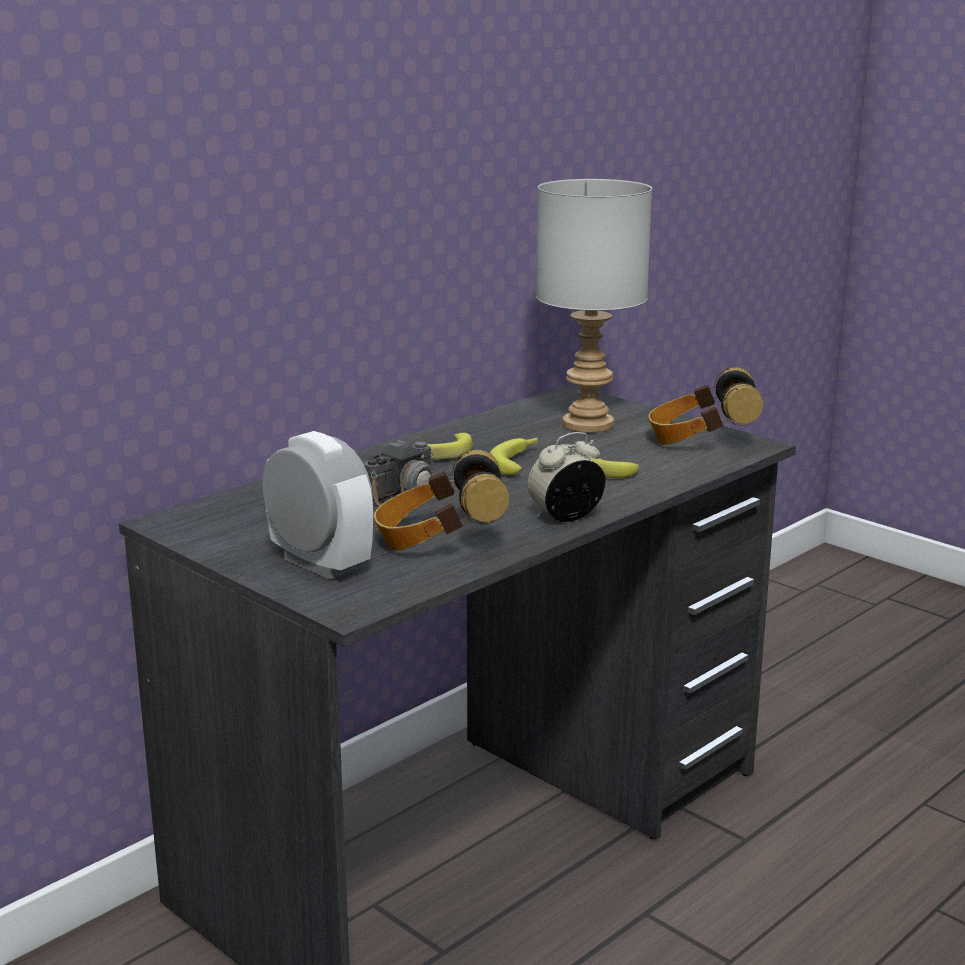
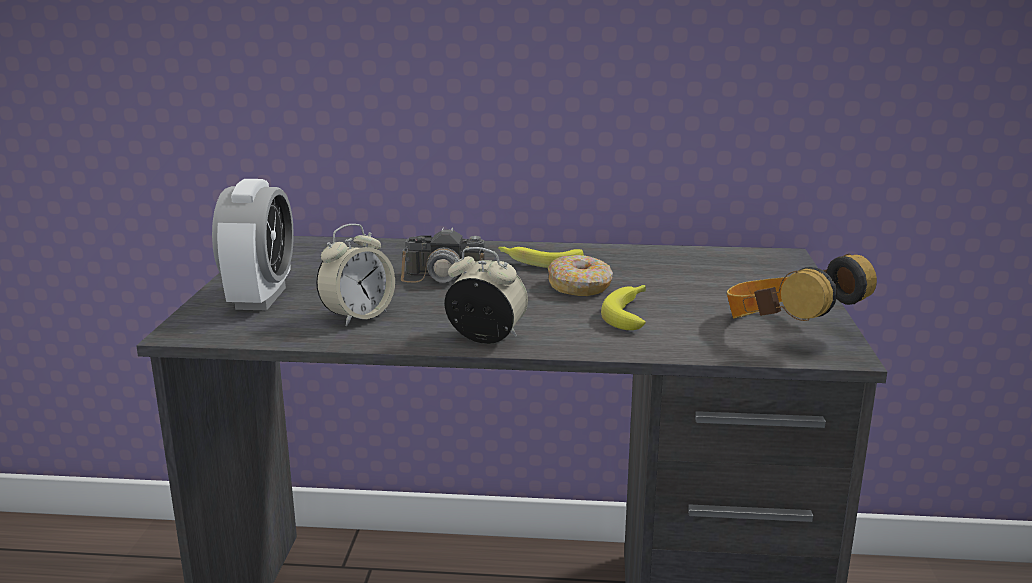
camera: 50 degrees right, 0 degrees up
(439, 542) = (358, 316): headphones -> alarm clock
(518, 462) = (580, 287): banana -> donut
(587, 425) = (721, 281): grey table lamp -> none

